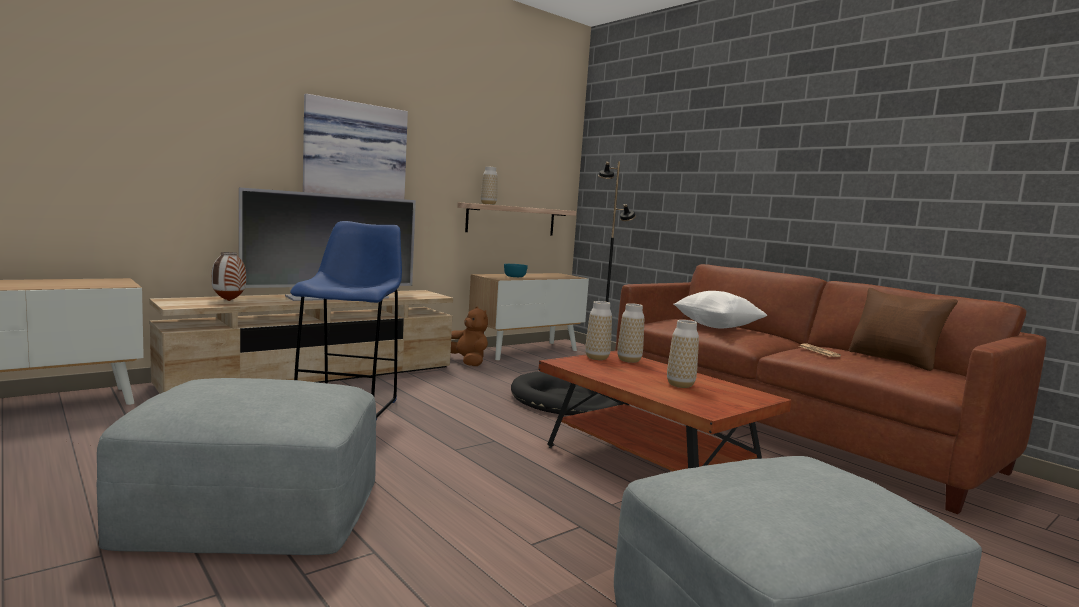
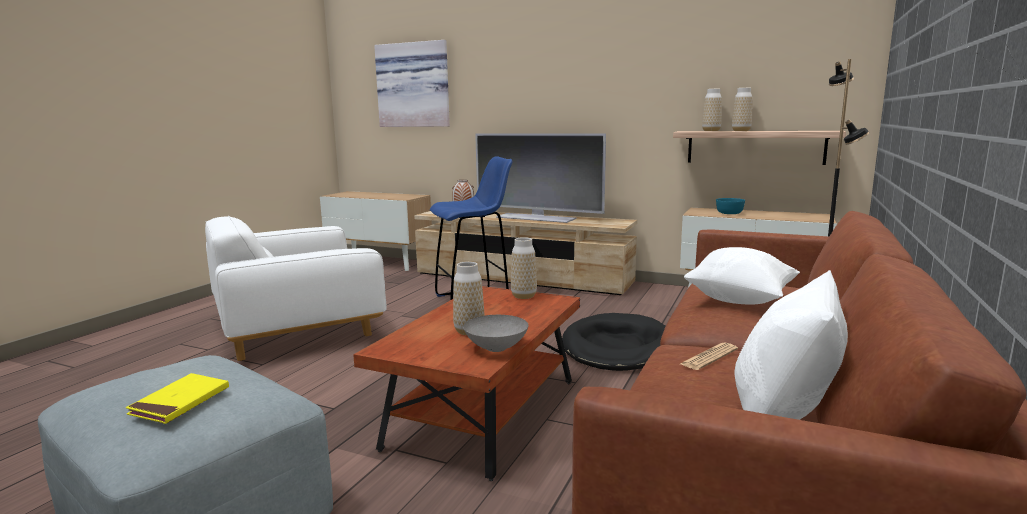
camera: 65 degrees right, 5 degrees up
(253, 508) = (297, 328): grey ottoman -> white armchair
(354, 157) = (569, 98): picture -> picture (414, 85)
(467, 362) = (652, 296): brown plush toy -> none
(629, 360) = (538, 305): vase -> vase (741, 131)
(728, 386) = (497, 348): none -> grey bowl
(837, 483) = (180, 402): none -> yellow book
(894, 360) = (784, 411): brown pillow -> white pillow

